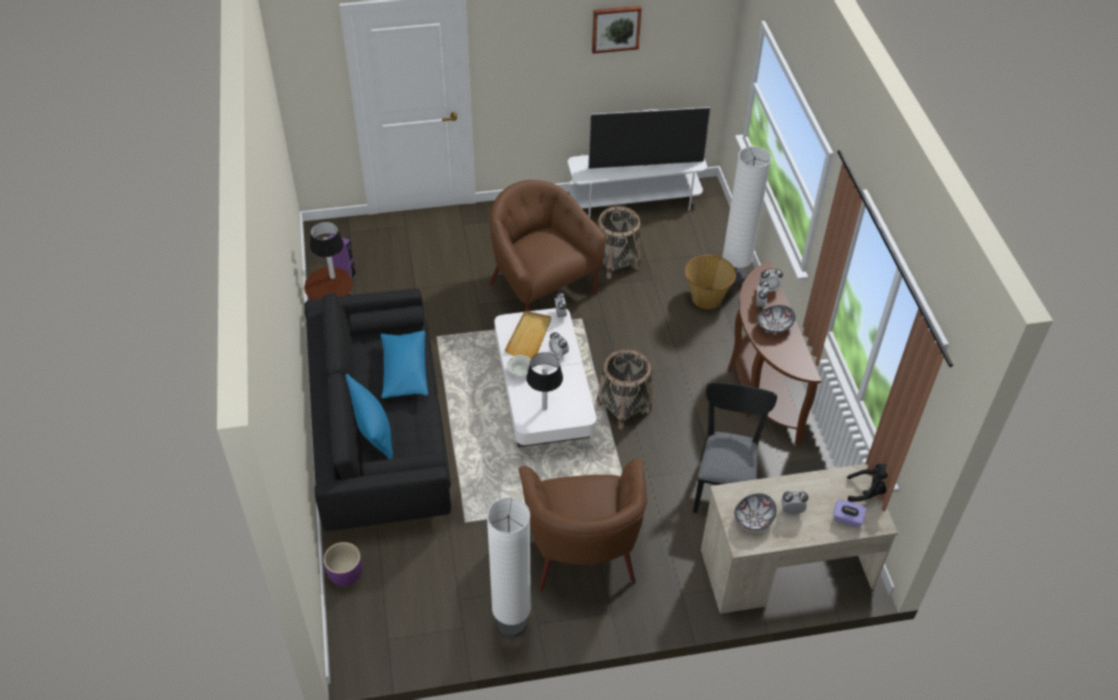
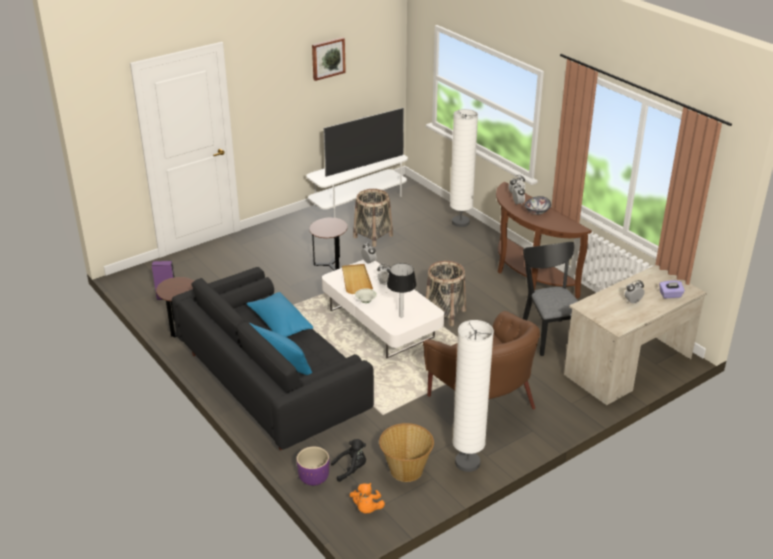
camera: 25 degrees left, 15 degrees down
(332, 276) = (177, 283): table lamp -> none
(373, 636) = (367, 508): none -> orange plush toy
(541, 288) = (330, 264): brown armchair -> brown side table
(706, 297) = (451, 238): basket -> basket (406, 469)
(753, 519) = (612, 313): bowl -> none
(868, 491) = (670, 278): black plush toy -> black plush toy (351, 469)

